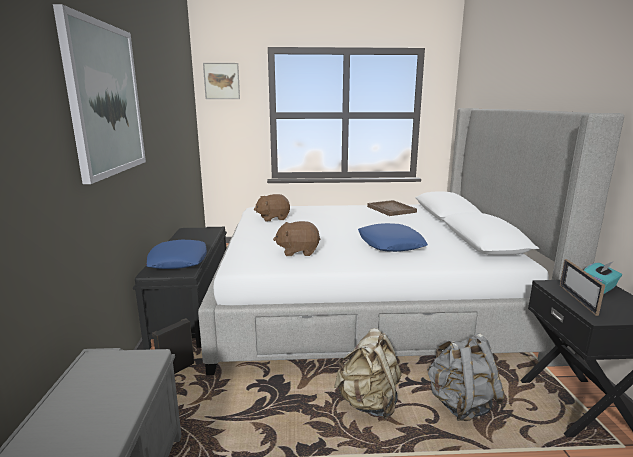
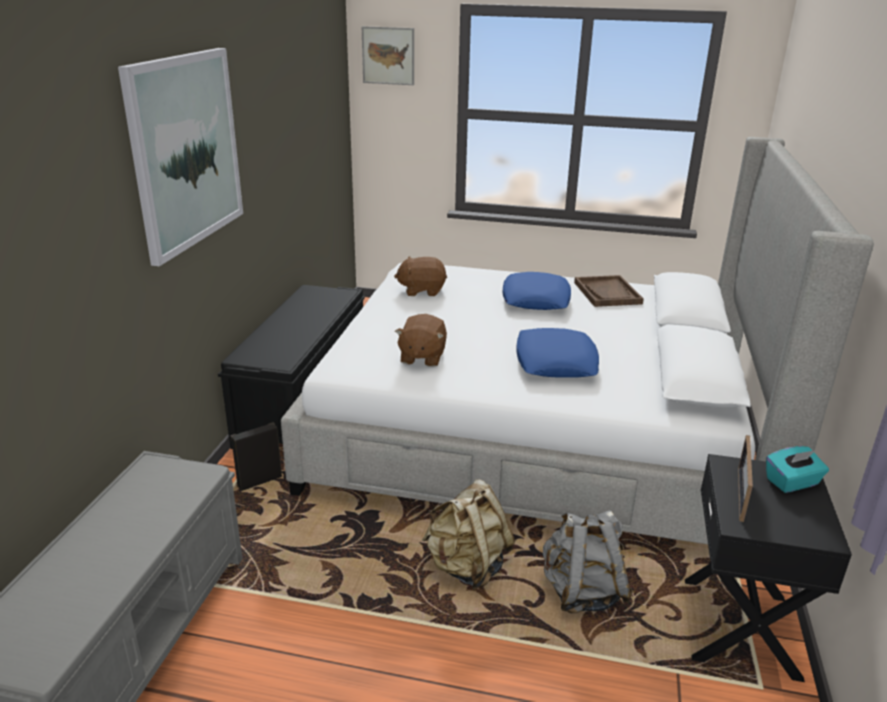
camera: 15 degrees right, 10 degrees up
(178, 261) = (280, 343): blue pillow -> blue pillow (536, 299)
(298, 251) = (421, 357): brown plush toy -> brown plush toy turned 90 degrees counterclockwise

